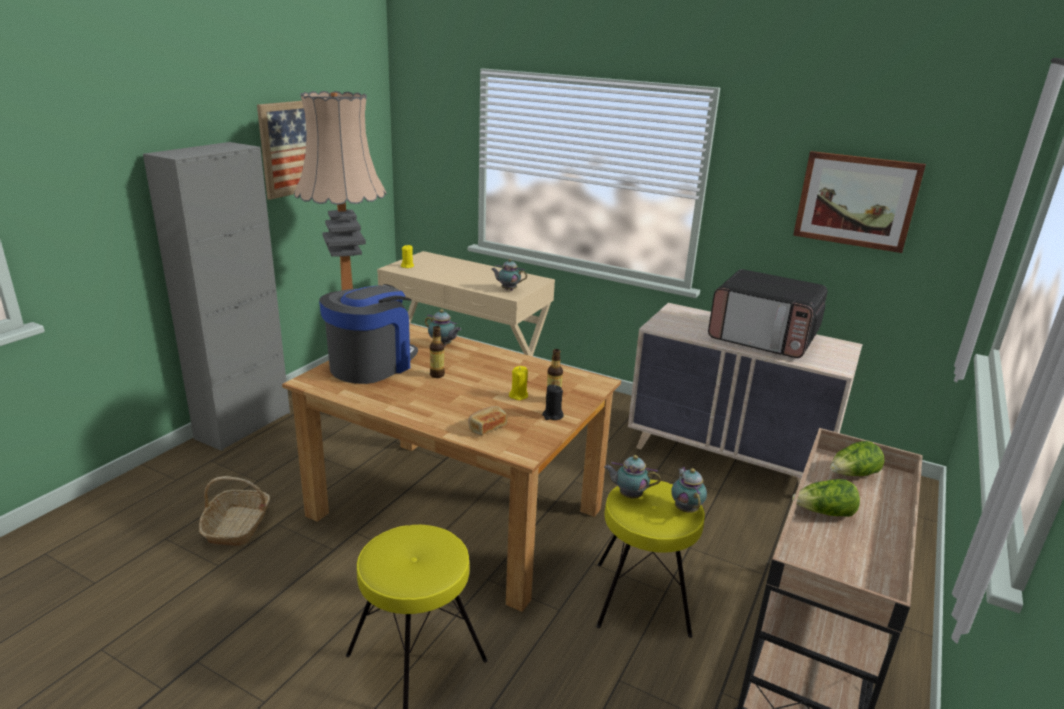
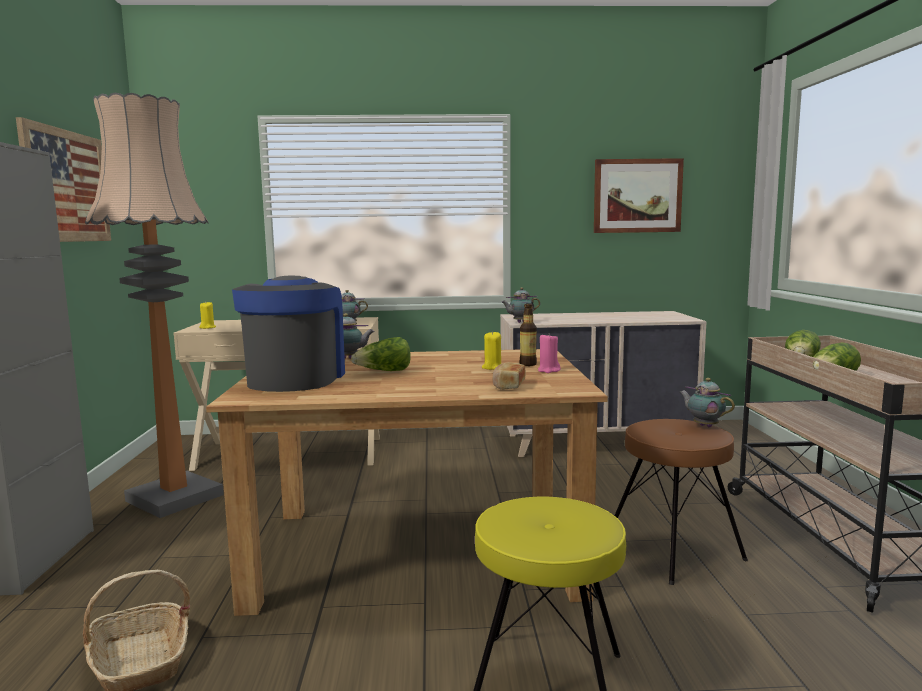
camera: 30 degrees left, 15 degrees down
(437, 375) = (384, 372): bottle -> lettuce
(552, 416) = (548, 370): black candle -> pink candle
(628, 495) = (649, 430): teapot -> teapot (520, 322)
(642, 599) = (674, 550): yellow stool -> brown stool
(763, 338) = (609, 316): microwave -> none

